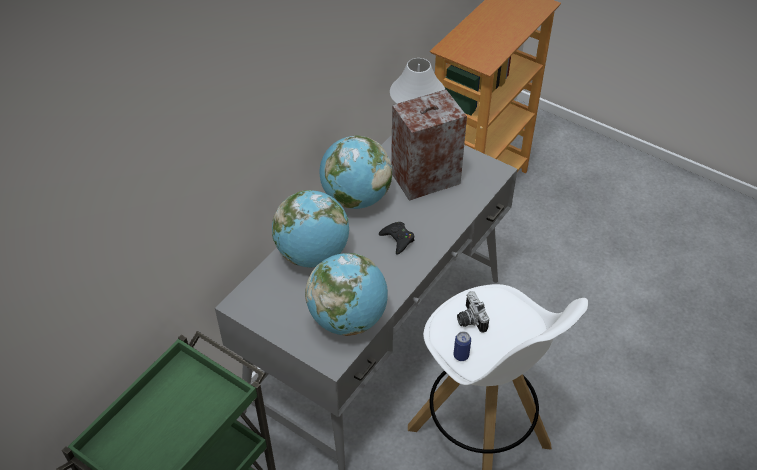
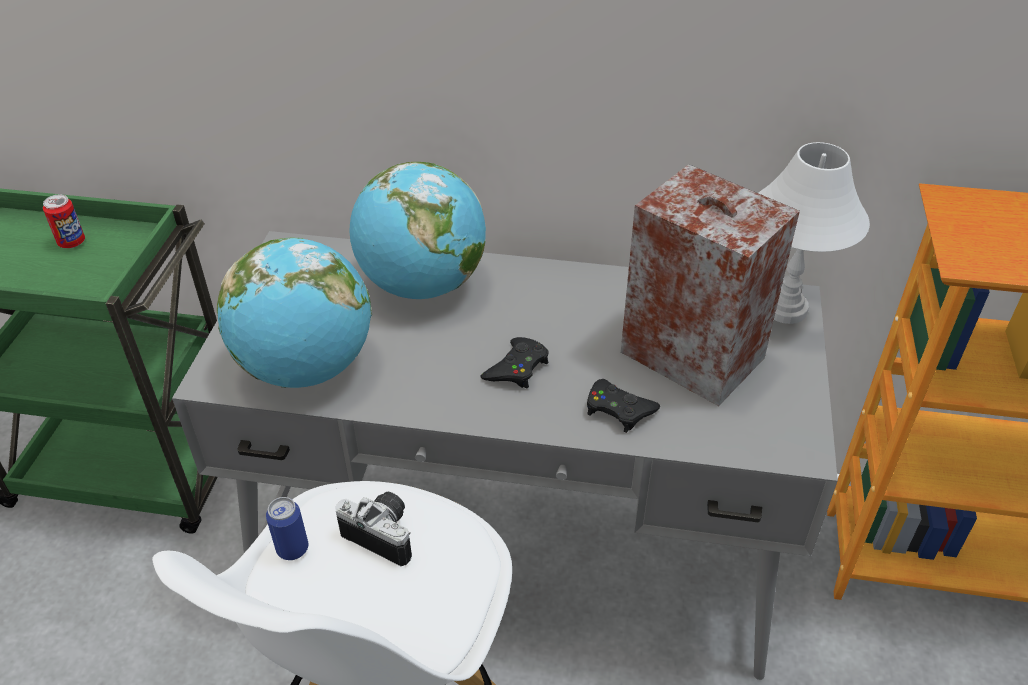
camera: 65 degrees right, 5 degrees down
(162, 406) = (72, 242): none -> can
(356, 198) = (576, 289): globe -> none
(444, 215) = (618, 409): none -> black game controller
(469, 320) = (385, 533): camera -> camera turned 75 degrees clockwise

